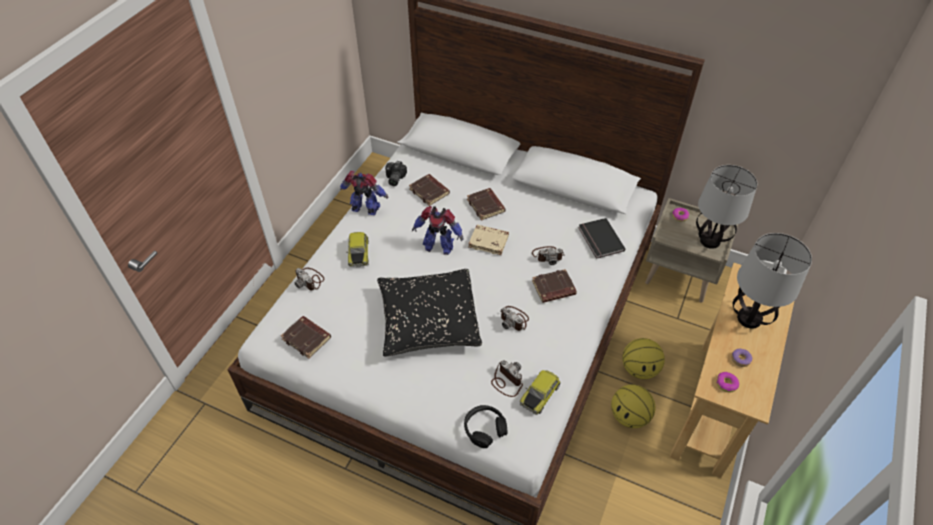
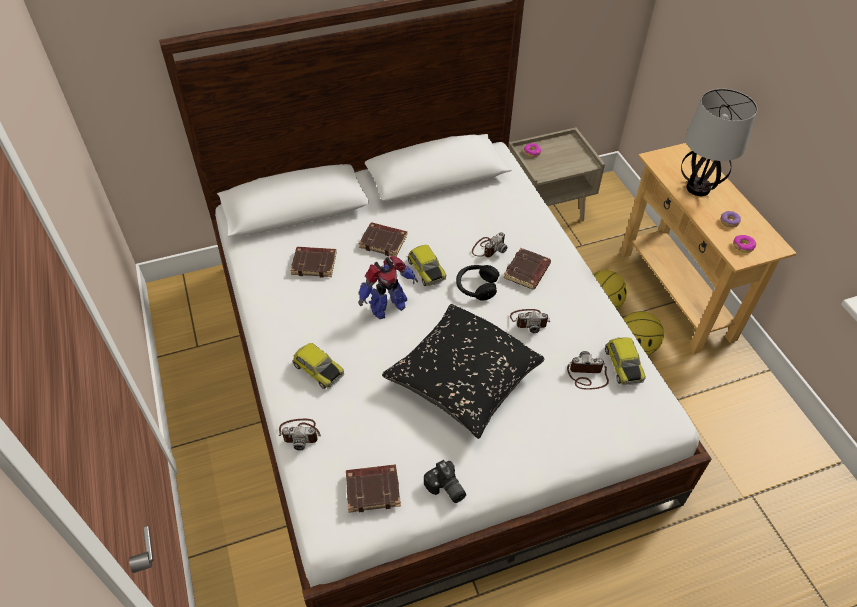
camera: 45 degrees left, 0 degrees up
(365, 209) = (270, 324): toy robot -> none
(394, 178) = (262, 275): camera -> camera (445, 489)
(484, 429) = (619, 429): black headphones -> black headphones (476, 286)
(489, 241) = (425, 270): beige book -> toy car
(599, 240) = (512, 206): black book -> none
(709, 241) = (574, 158): table lamp -> none

